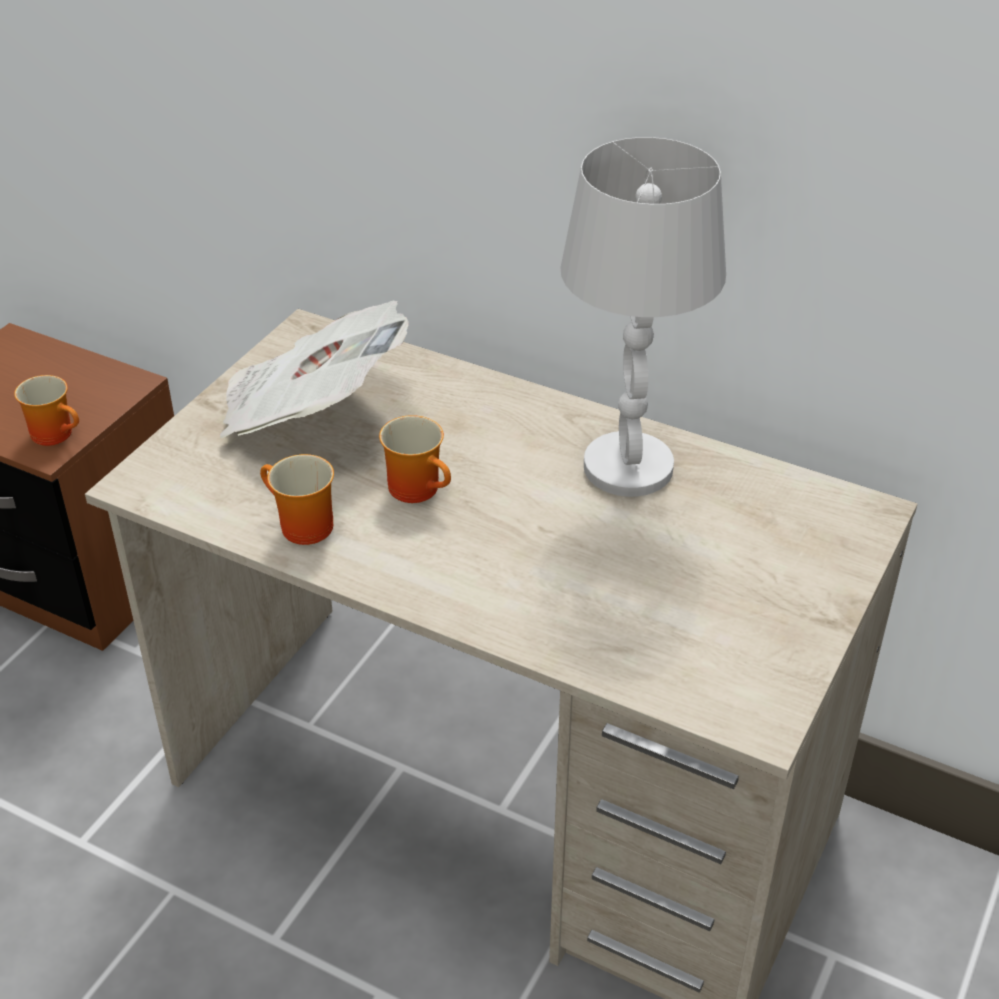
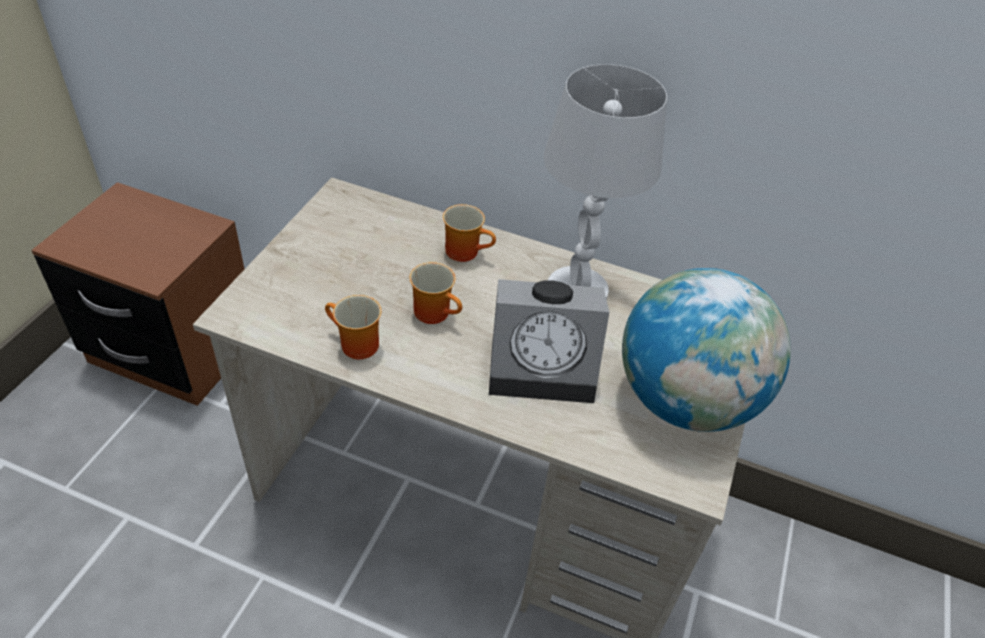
camera: 10 degrees left, 5 degrees up
(57, 433) = (160, 264): mug -> mug (466, 251)
(311, 412) = (351, 256): newspaper -> none
(564, 564) = (545, 368): none -> alarm clock
(762, 614) = (685, 400): none -> globe

